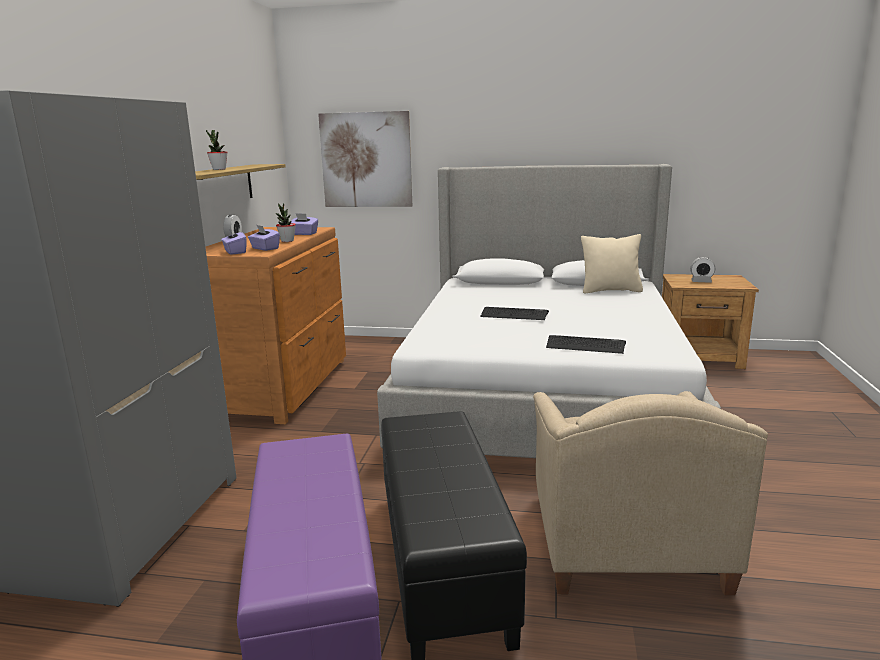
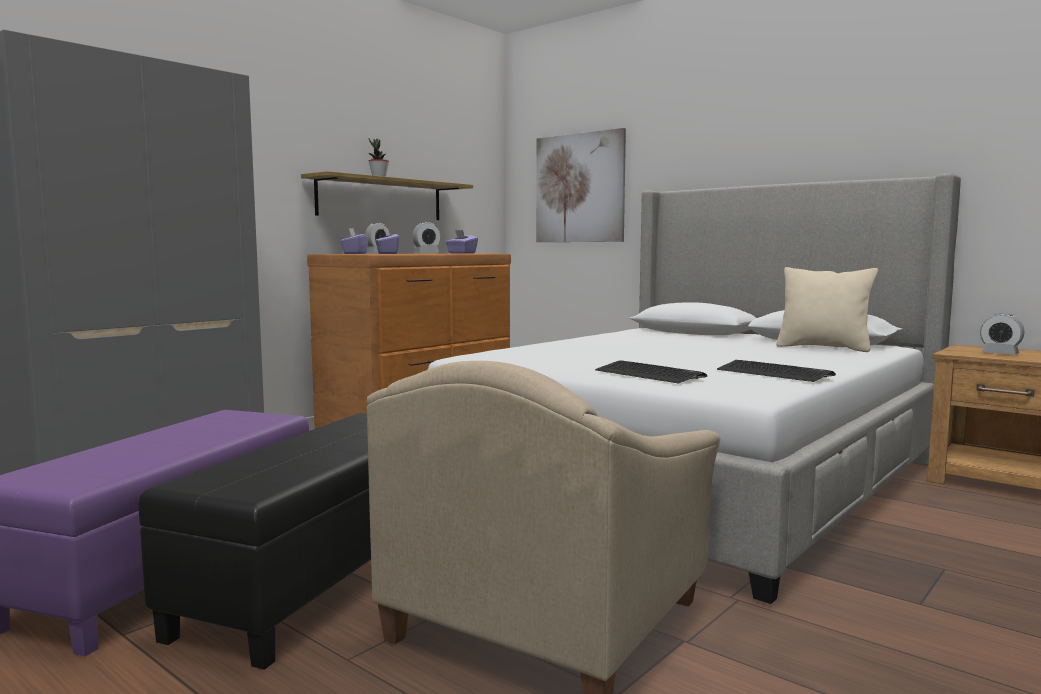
camera: 30 degrees right, 10 degrees down
(287, 241) = (426, 253): potted plant -> alarm clock
(514, 315) = (631, 349): keyboard -> keyboard (774, 373)

